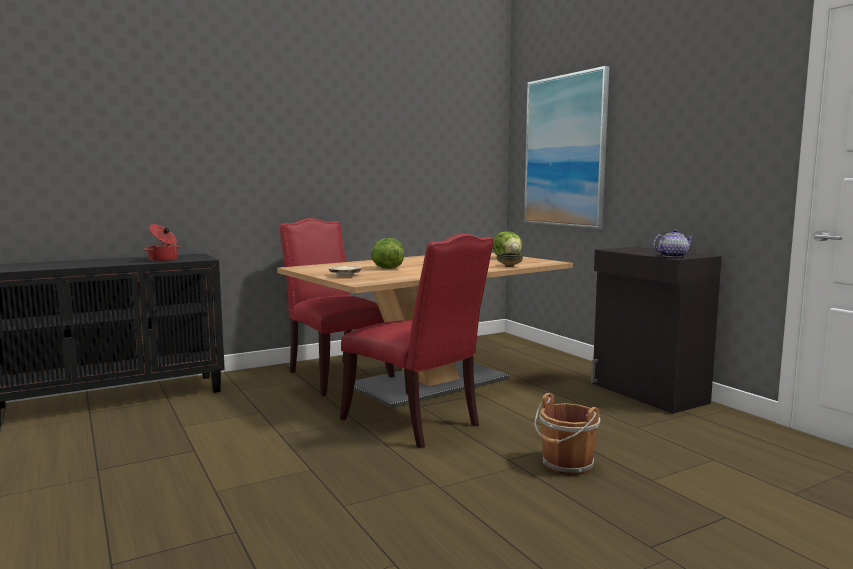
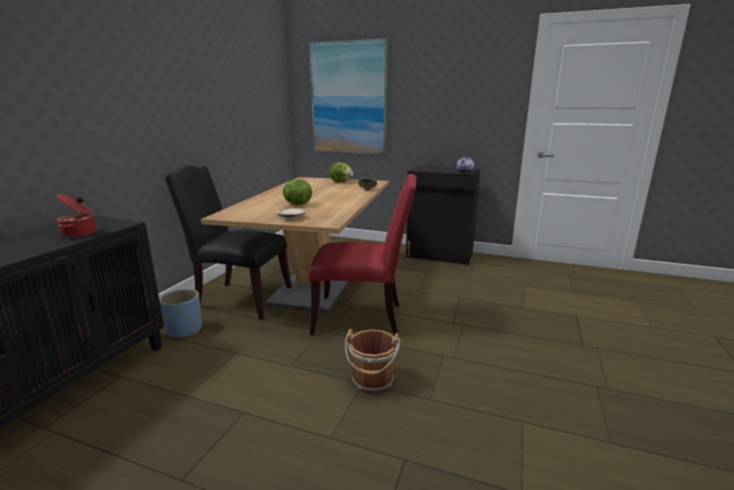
camera: 40 degrees left, 10 degrees up
(255, 385) = (184, 330): none -> blue planter
(335, 375) = (240, 299): red chair -> black chair
(566, 465) = (481, 314): brown bucket -> brown bucket (372, 381)

